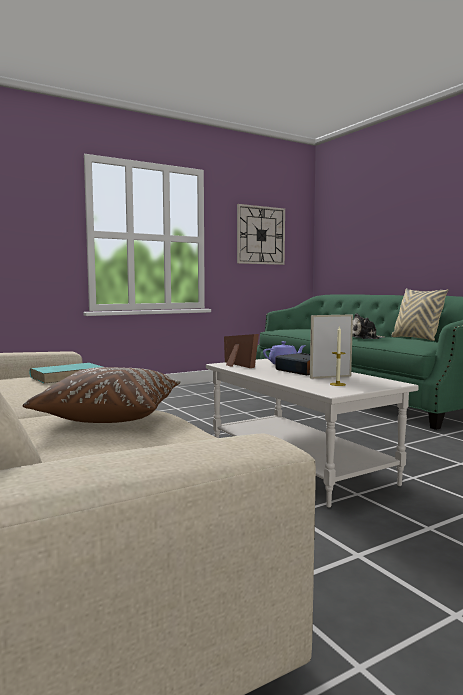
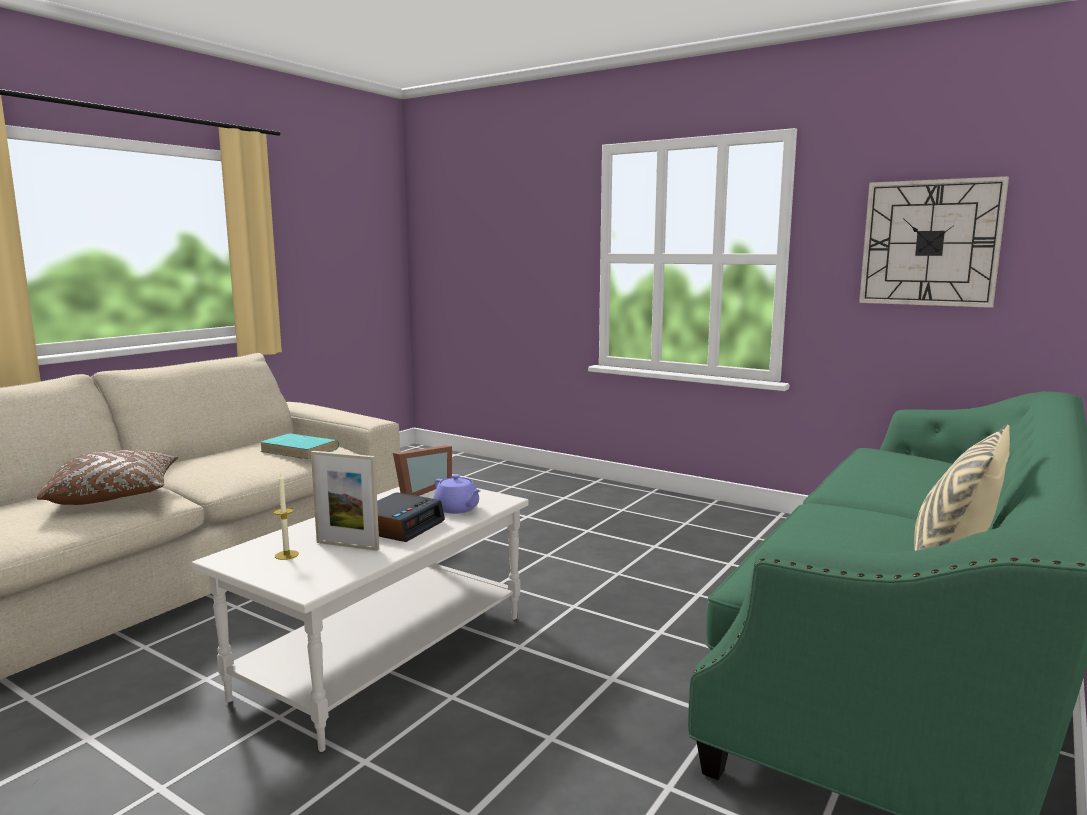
camera: 65 degrees right, 5 degrees up
(330, 377) = (347, 545): picture frame -> picture frame turned 150 degrees clockwise
(365, 338) = (838, 520): plush toy -> none

